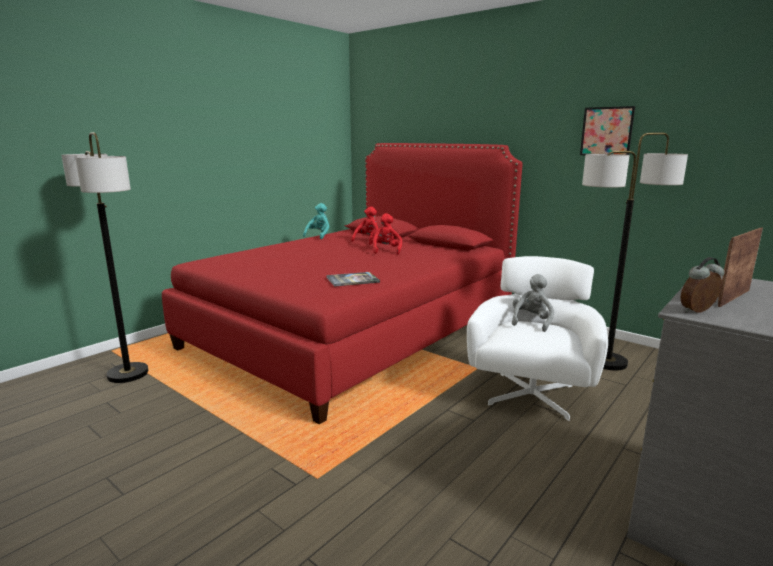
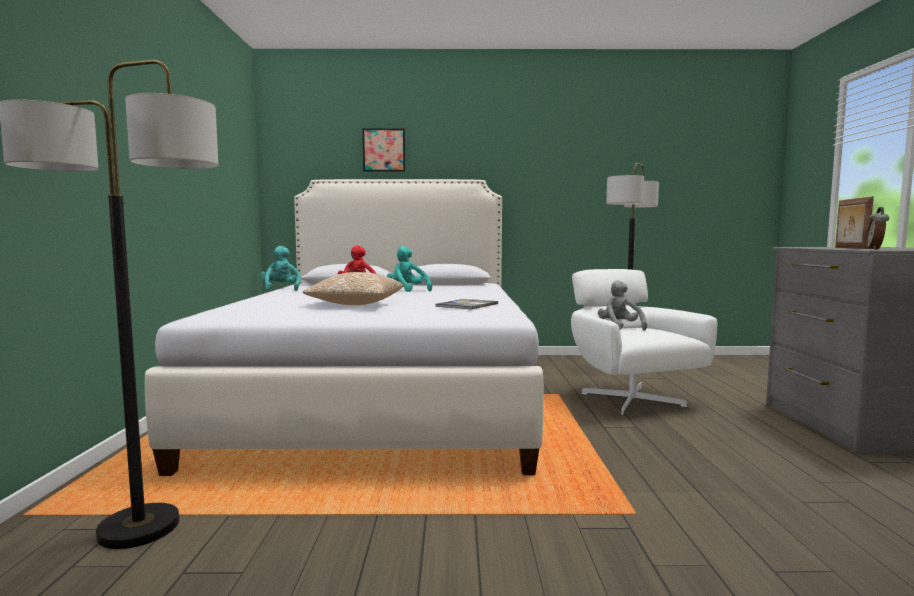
camera: 40 degrees left, 10 degrees down
(295, 264) = (356, 304): none -> pillow
(354, 331) = (382, 397): red bed -> white bed
(385, 251) = (407, 290): red plush toy -> turquoise plush toy
(606, 131) = (573, 168): picture -> picture (384, 150)

